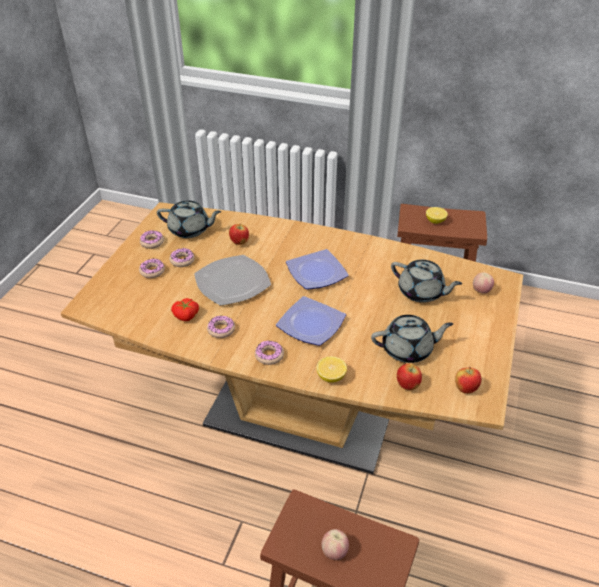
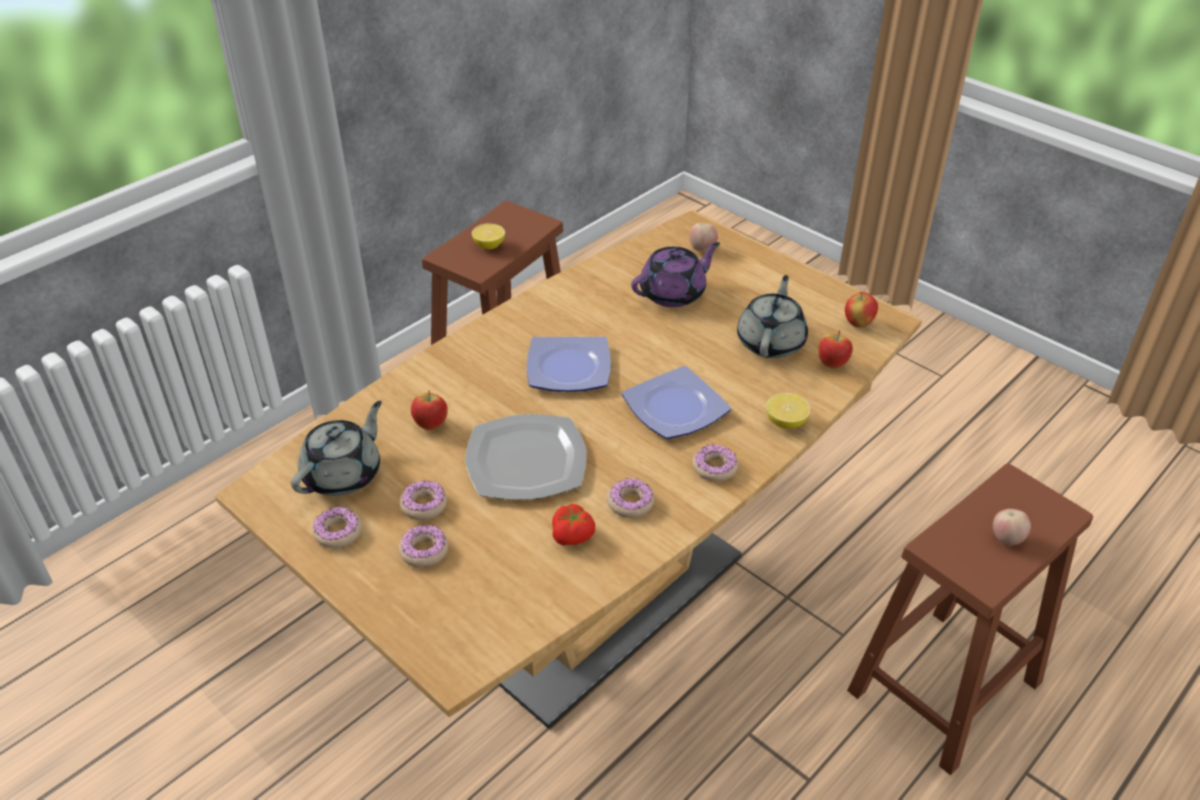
camera: 65 degrees left, 0 degrees up
(421, 292) = (674, 293): grey teapot -> purple teapot

